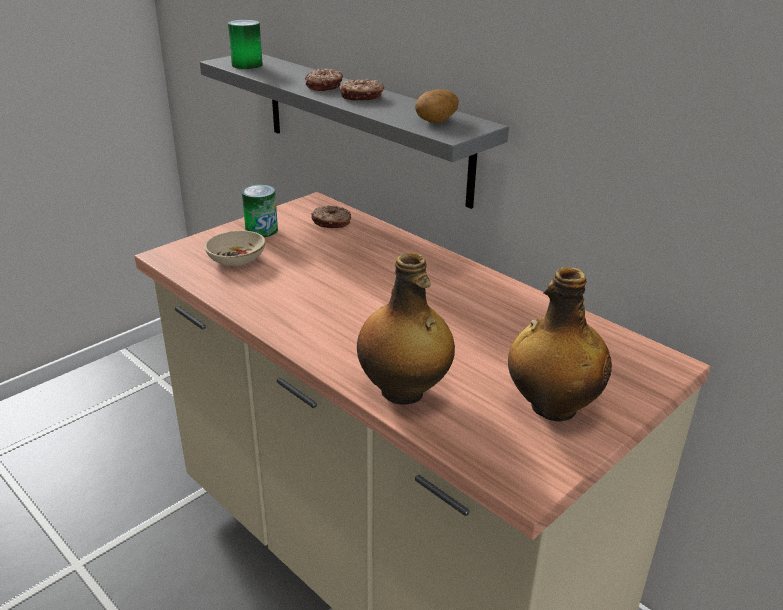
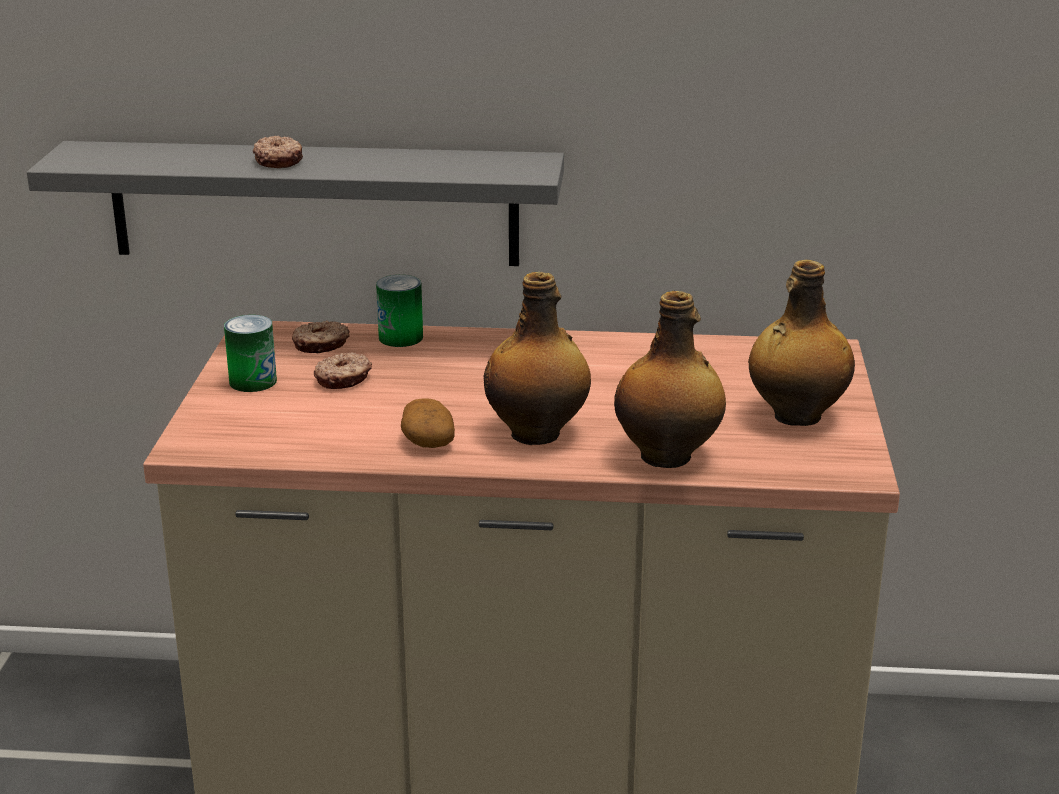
camera: 40 degrees left, 5 degrees down
(236, 259) = (285, 419): beige bowl -> none
(247, 65) = (109, 159): can -> can (400, 337)
(350, 333) = (537, 434): none -> bottle
(361, 97) = (351, 161): donut -> donut (344, 379)
(436, 119) = (485, 164): potato -> potato (427, 440)

